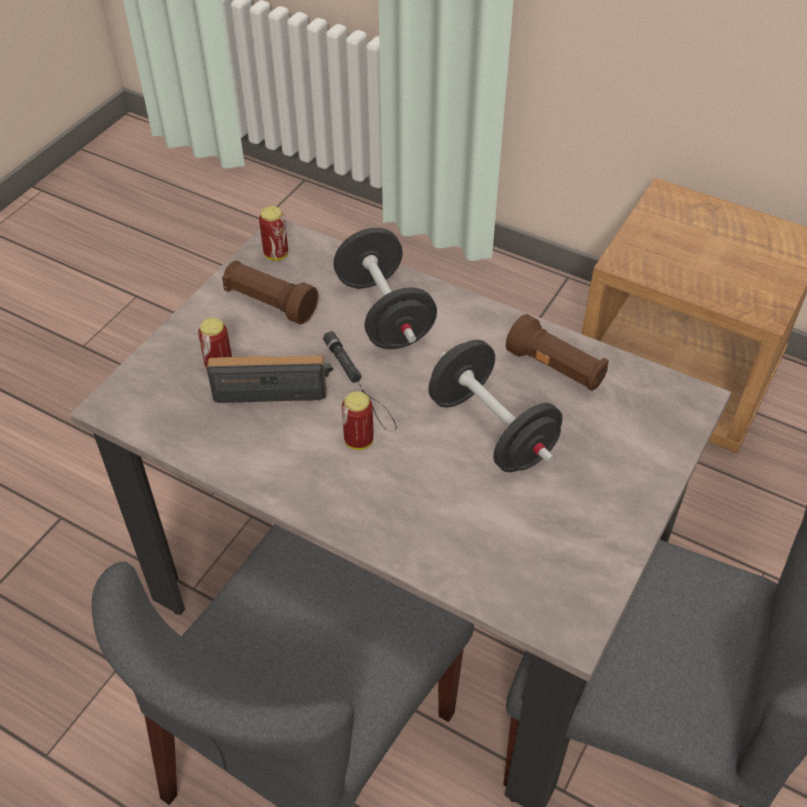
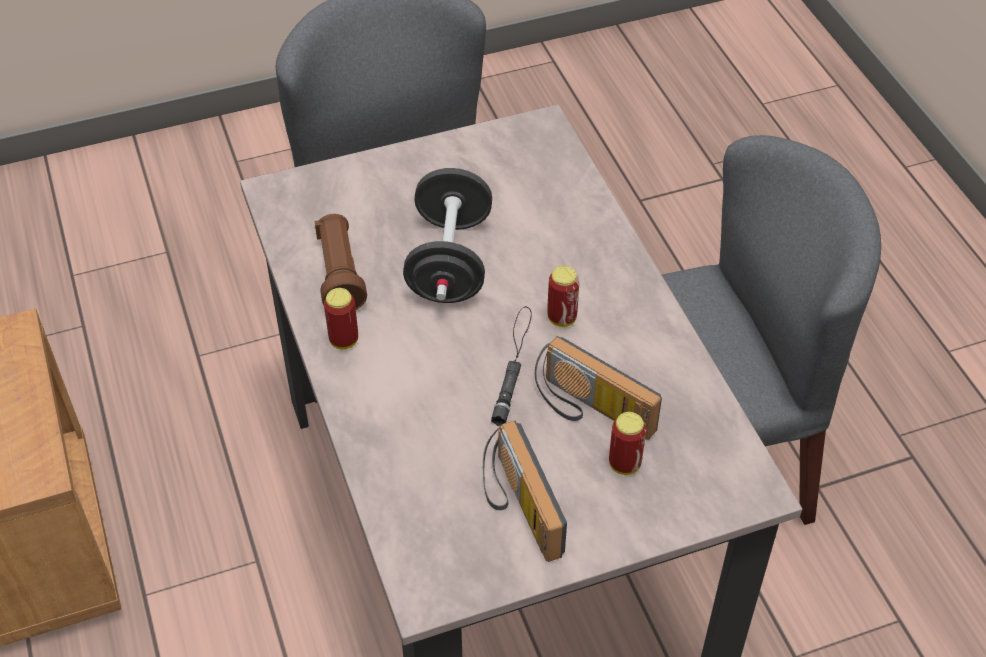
camera: 140 degrees left, 0 degrees up
(270, 303) = (516, 506): brown flashlight -> radio
(276, 254) = (454, 569): can -> can (344, 340)
(384, 314) = (419, 419): black dumbbell -> none

